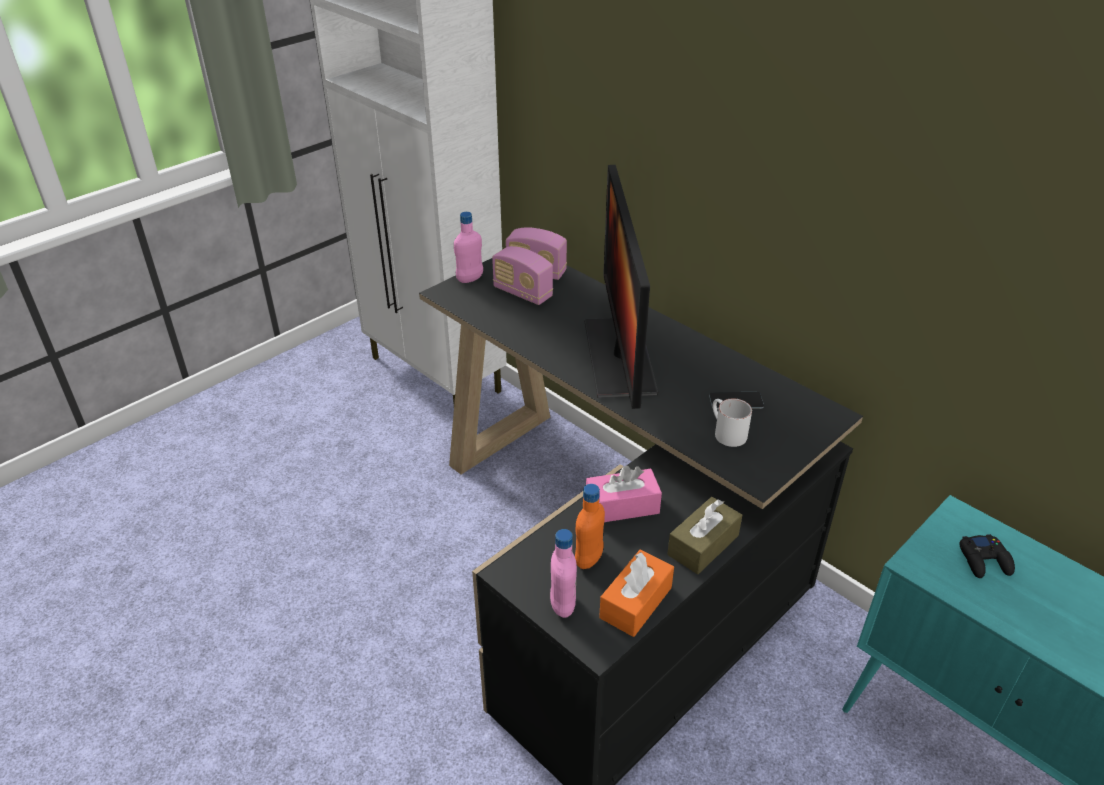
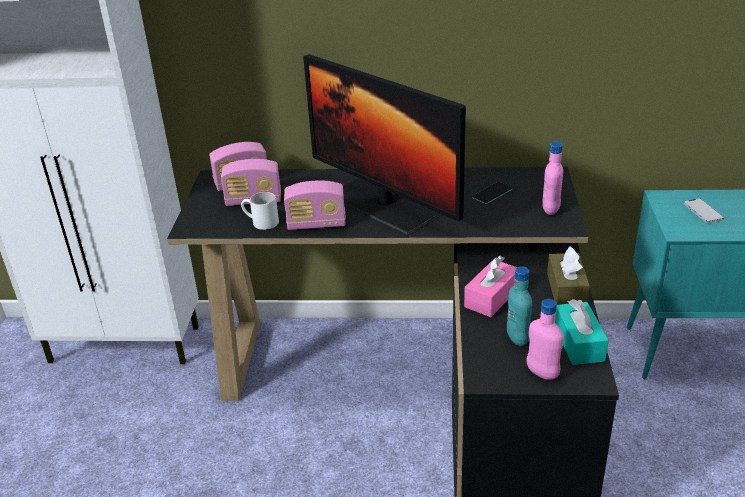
camera: 40 degrees left, 5 degrees down
(470, 279) = (196, 210): pink bottle -> pink bottle (550, 209)
(539, 343) = (316, 224): none -> radio
(589, 559) = (517, 338): orange bottle -> turquoise bottle
(636, 602) = (578, 343): orange tissue box -> turquoise tissue box
(725, 433) = (513, 213): white mug -> white mug (260, 223)
(984, 561) = (703, 211): black game controller -> phone

